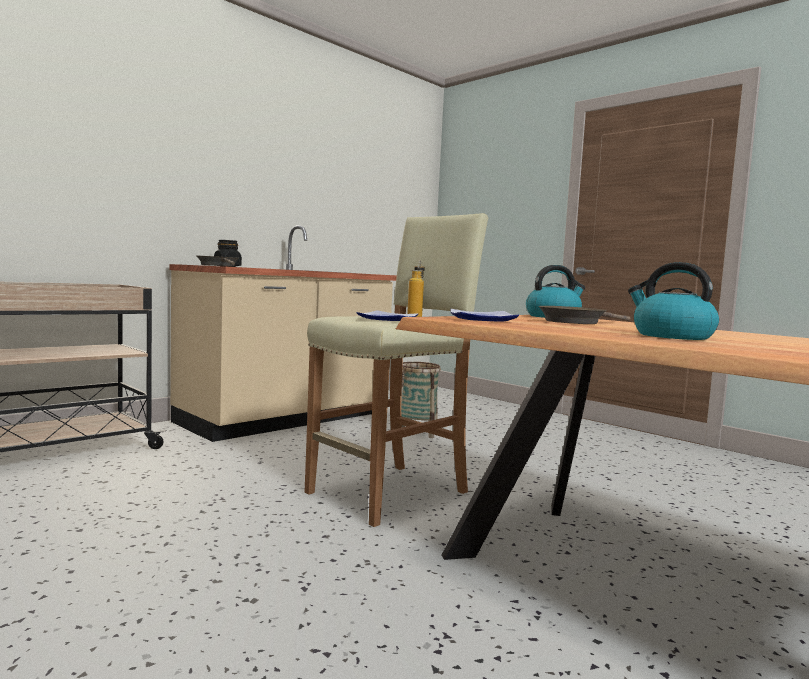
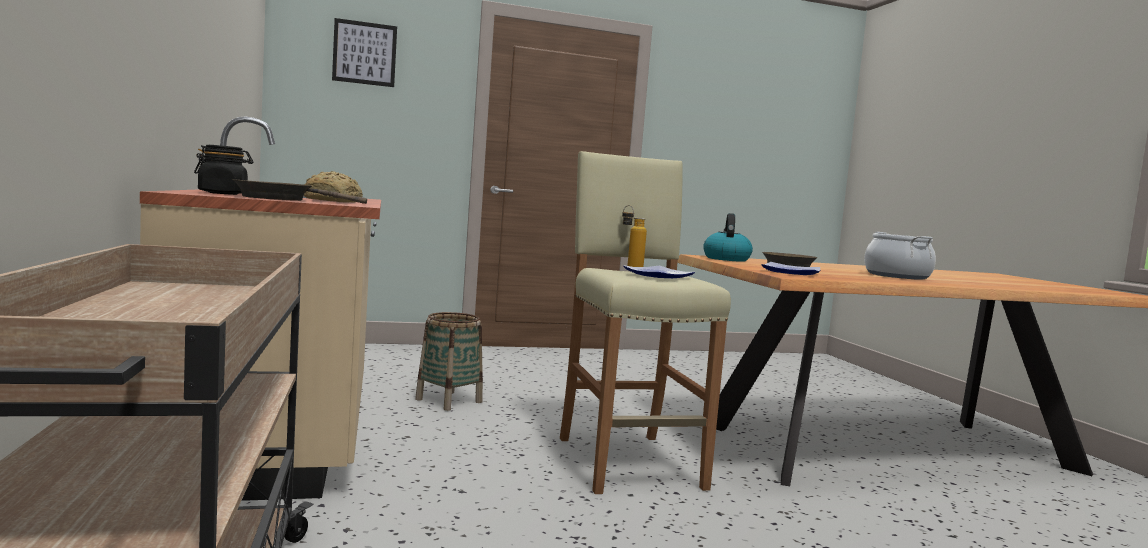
camera: 60 degrees left, 0 degrees up
(263, 268) = (333, 201): none -> bread
(491, 171) = (364, 53): none -> picture
(671, 336) = (897, 276): kettle -> cooking pot

